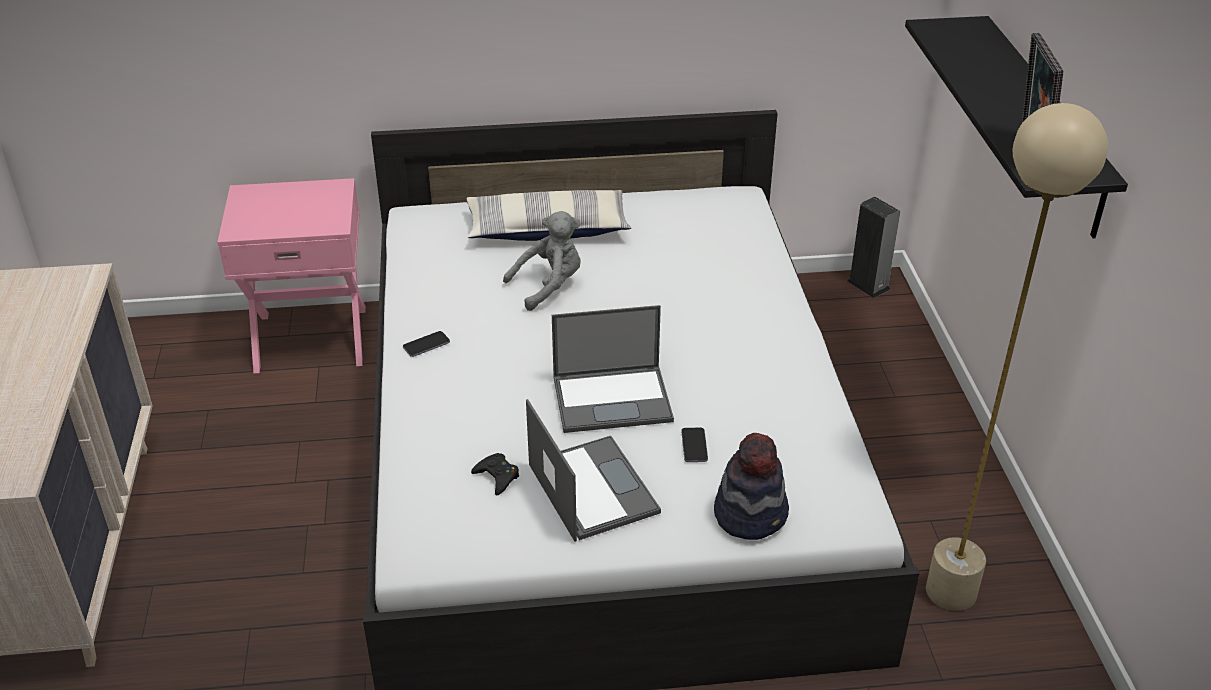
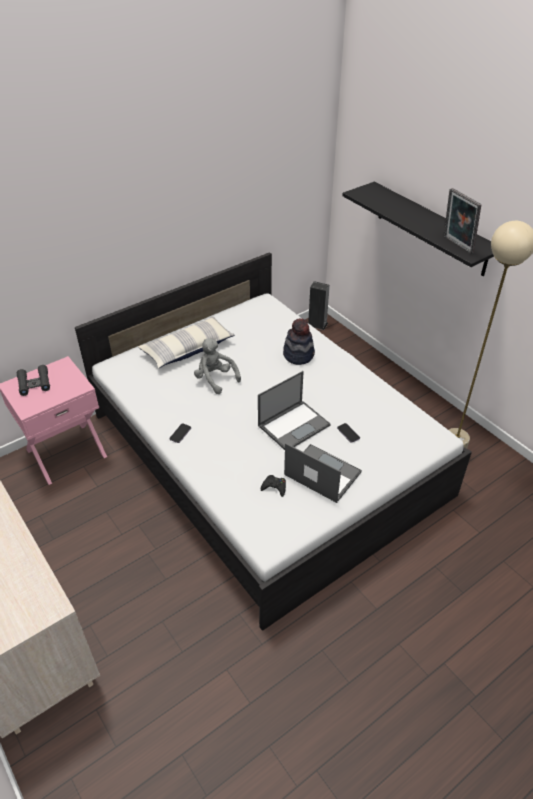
camera: 30 degrees left, 5 degrees up
(276, 200) = (34, 383): none -> black binoculars
(549, 286) = (215, 379): grey plush toy -> grey plush toy turned 75 degrees counterclockwise
(751, 513) = (398, 455): hat -> hat (298, 354)

